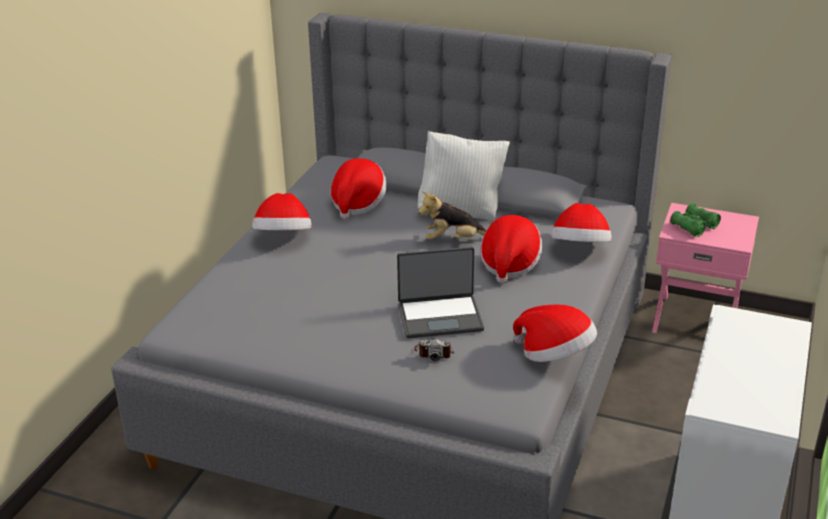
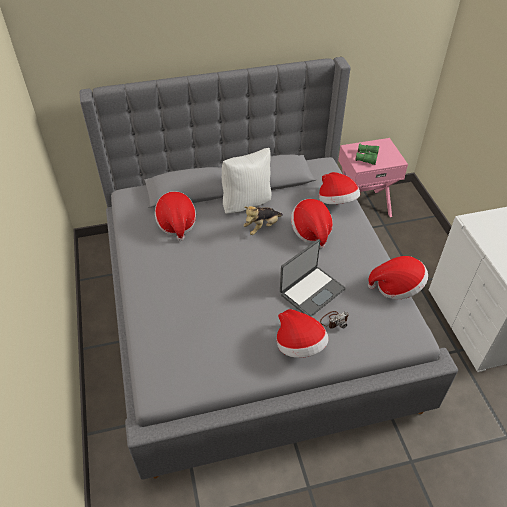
camera: 35 degrees left, 15 degrees up
(284, 238) = (155, 274): hat -> hat (299, 345)

